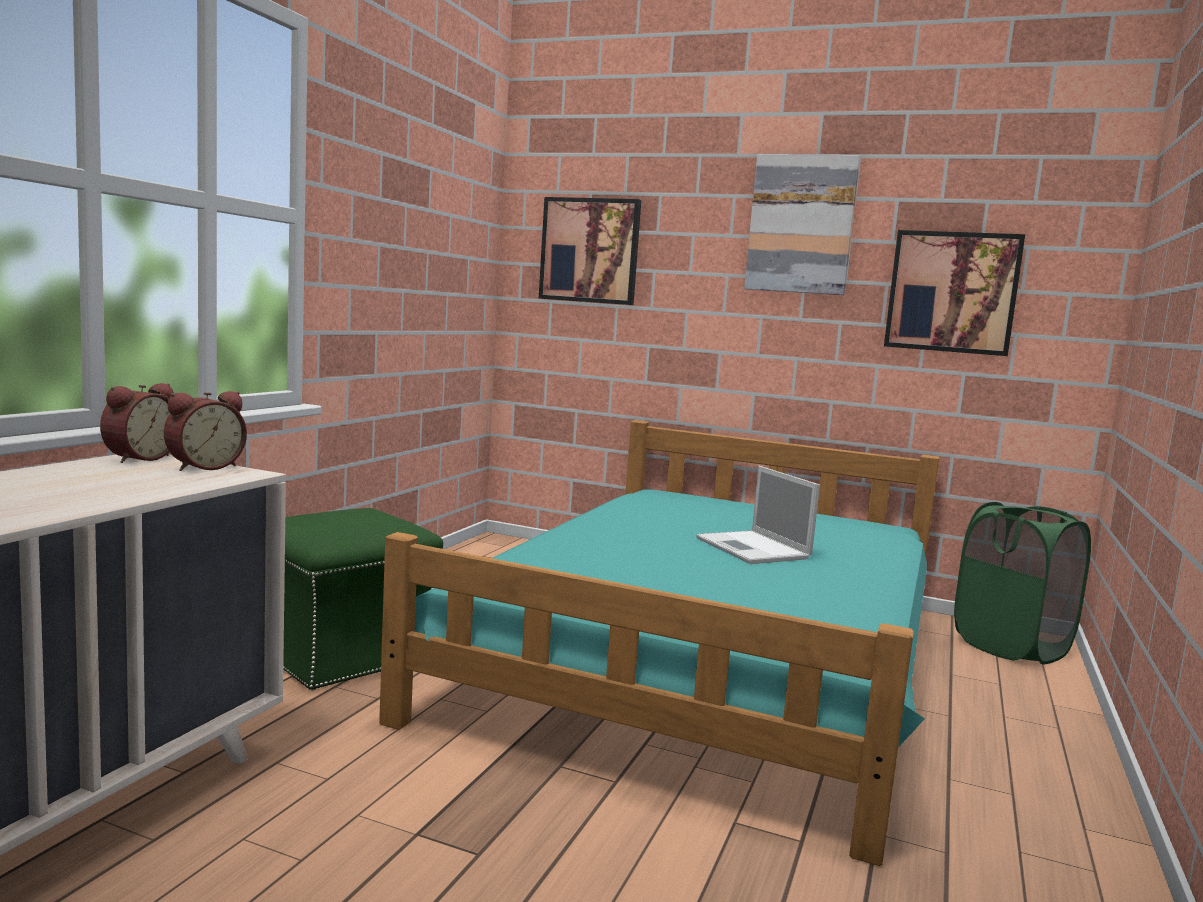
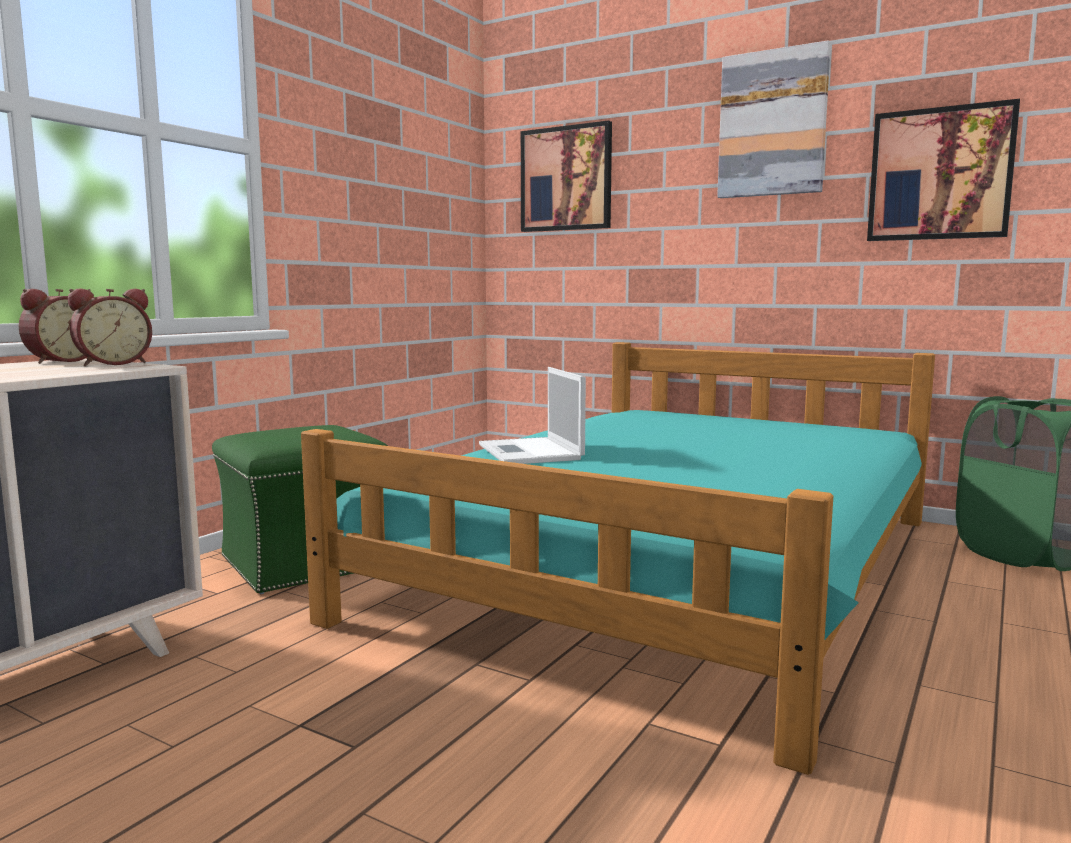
camera: 10 degrees right, 0 degrees up
(754, 549) = (715, 449): laptop -> laptop (531, 452)

